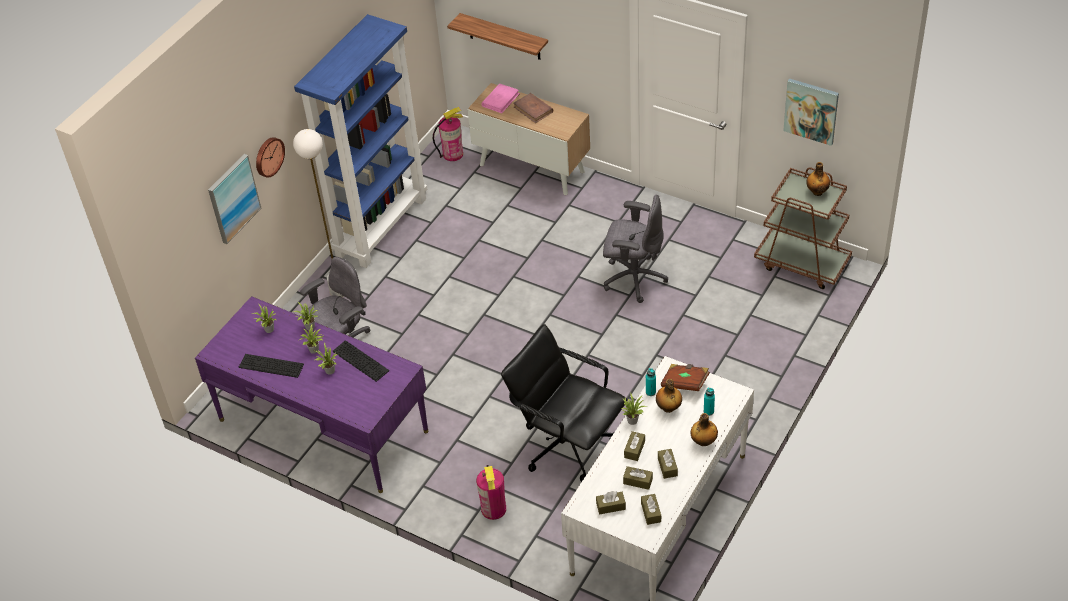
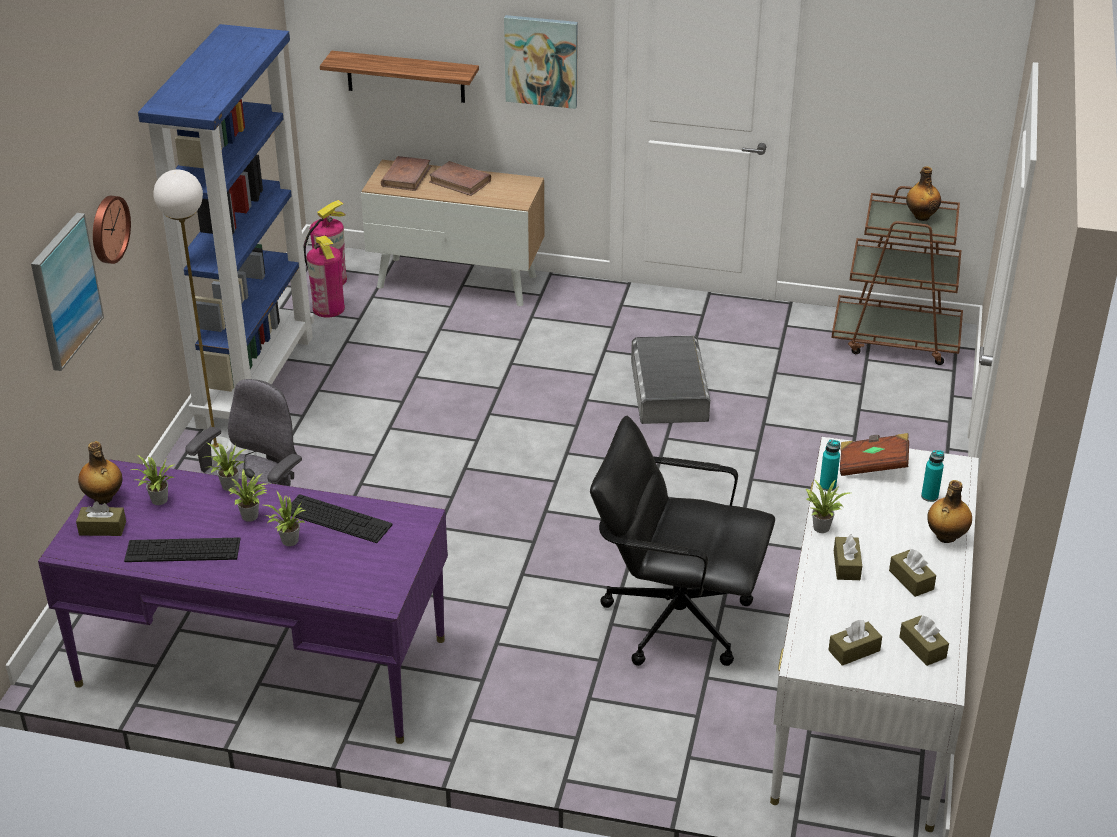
camera: 20 degrees left, 10 degrees down
(494, 509) = (601, 731): fire extinguisher -> fire extinguisher (329, 308)
(500, 100) = (406, 176): pink book -> brown book
(633, 278) = (669, 390): grey office chair -> grey storage box
(638, 481) = (876, 608): brown tissue box -> brown tissue box (102, 528)
(668, 408) = (866, 502): bottle -> bottle (103, 498)
(811, 111) = (903, 94): picture -> picture (541, 61)

